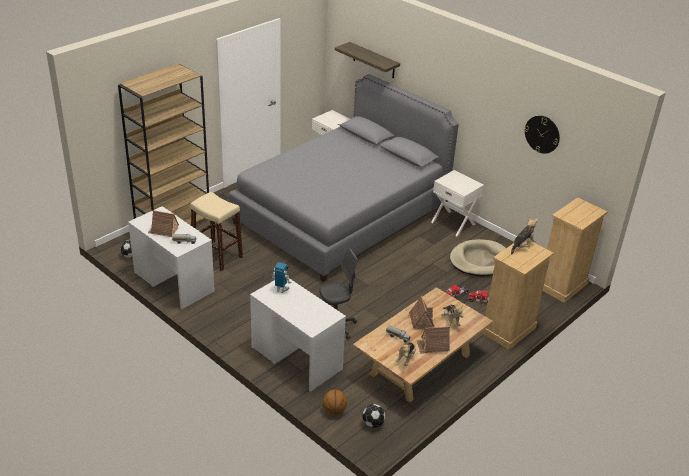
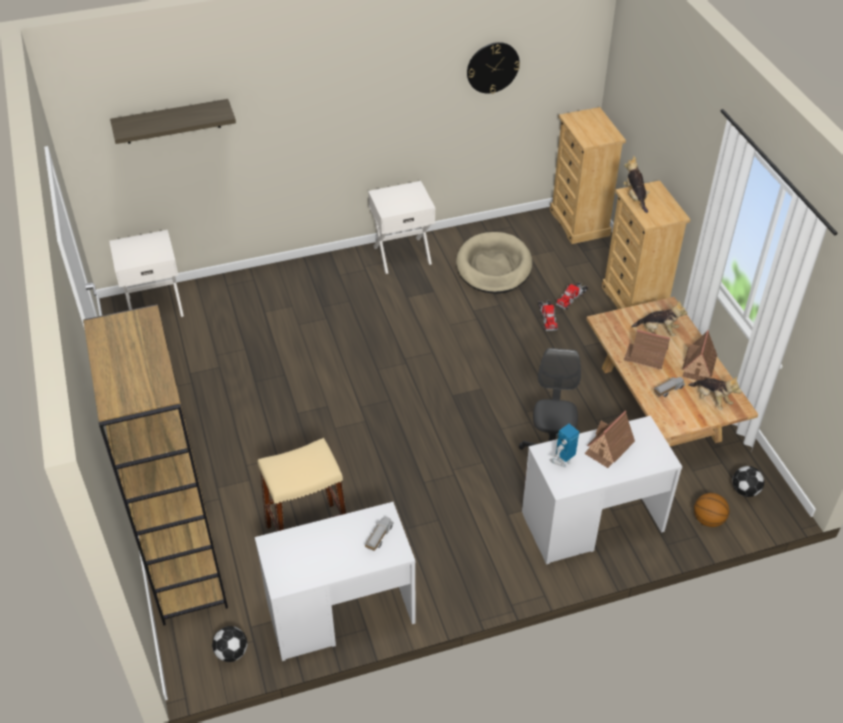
camera: 60 degrees left, 10 degrees up
(163, 230) = (330, 556): toy house -> toy house (608, 447)
(341, 216) = (307, 354): grey bed -> none

